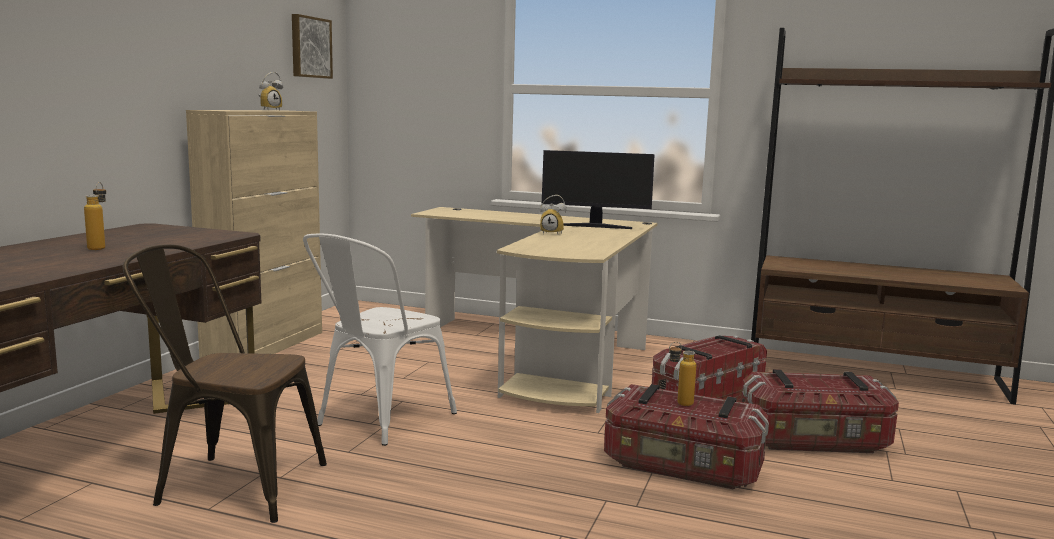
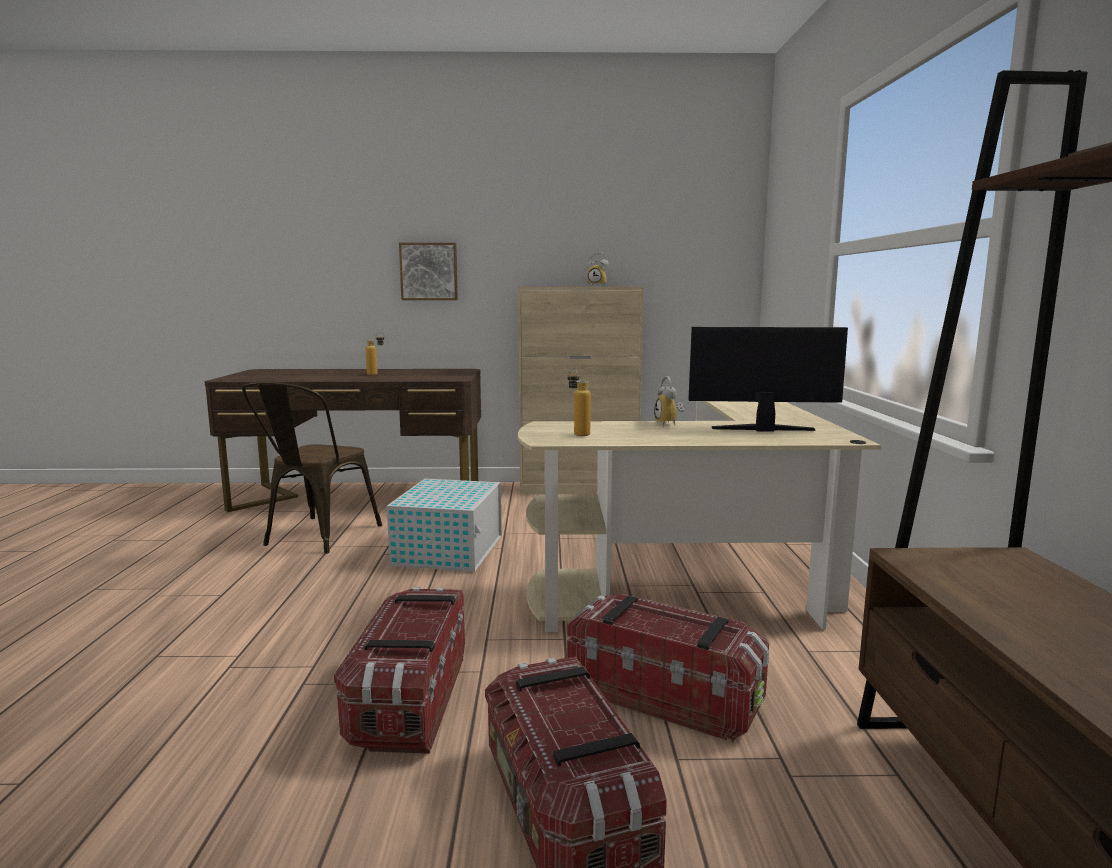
camera: 70 degrees right, 0 degrees up
(229, 484) = (316, 537): brown chair -> brown chair turned 150 degrees counterclockwise
(309, 47) = (697, 226): picture -> picture (429, 271)
(377, 421) = (449, 550): white chair -> white storage box
(595, 226) = (763, 430): monitor -> monitor turned 105 degrees clockwise
(679, 404) = (413, 622): bottle -> bottle (577, 433)

